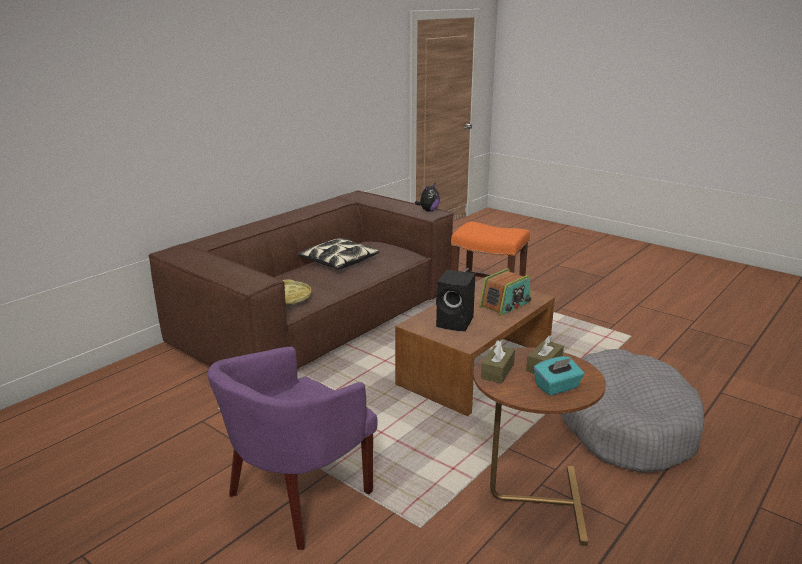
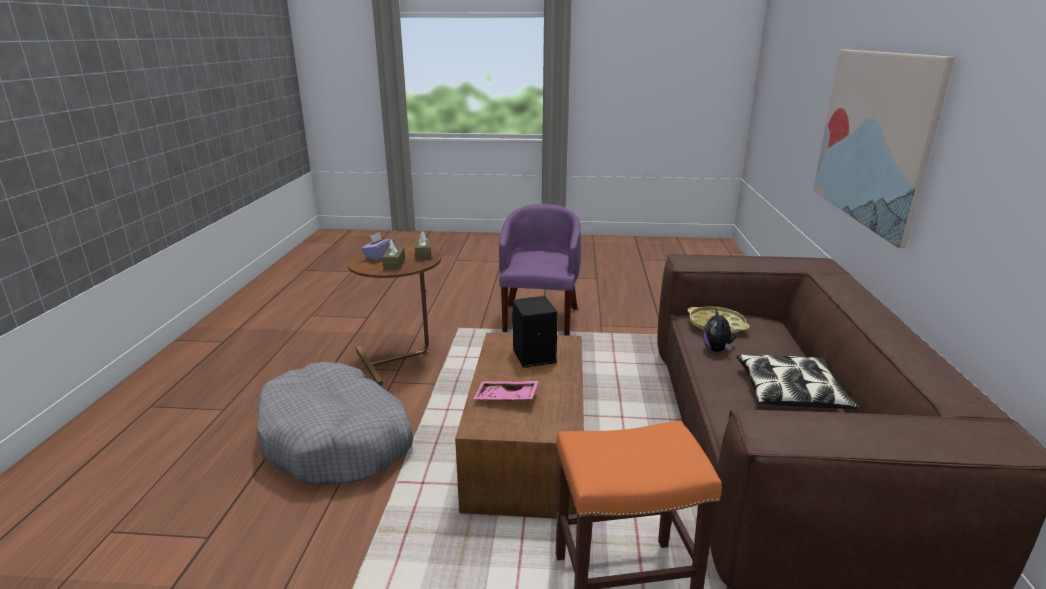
camera: 145 degrees right, 0 degrees up
(132, 136) = (873, 138): none -> picture
(428, 210) = (796, 440): plush toy -> plush toy (717, 350)
(505, 304) = (505, 398): radio -> pink tray
(557, 387) = (379, 256): turquoise tissue box -> purple tissue box

